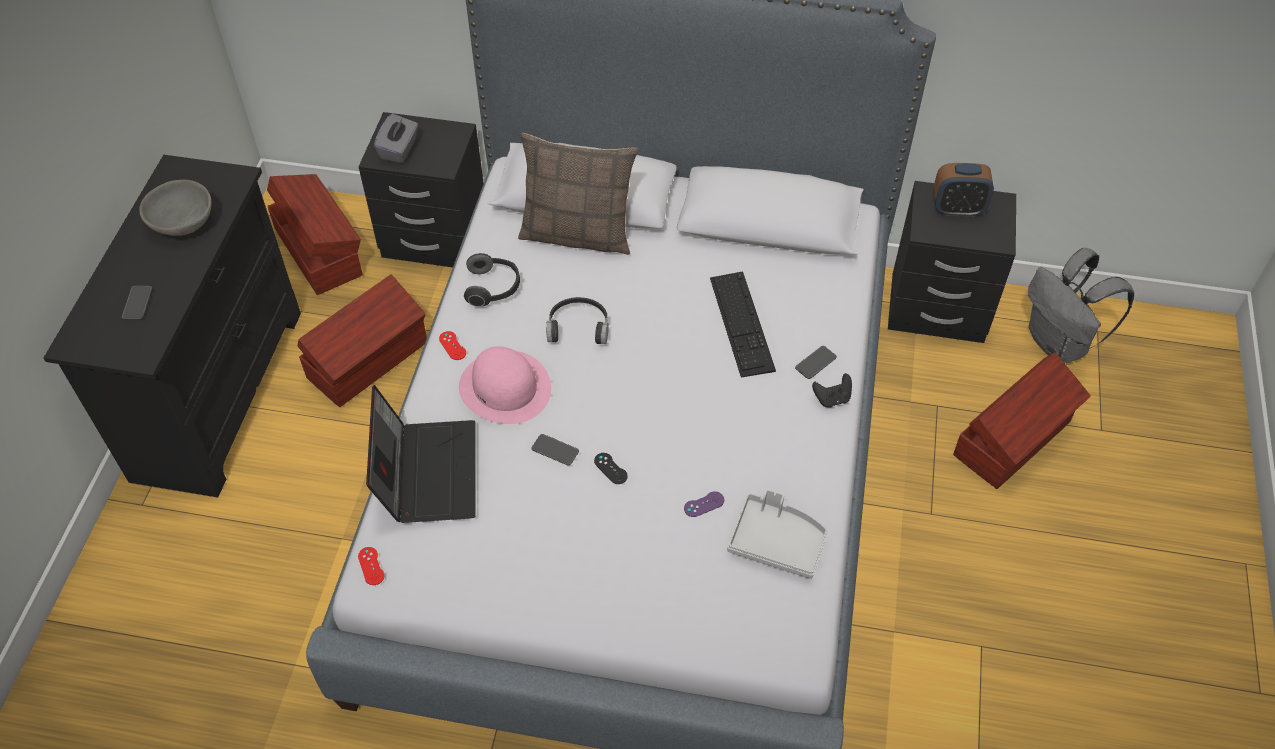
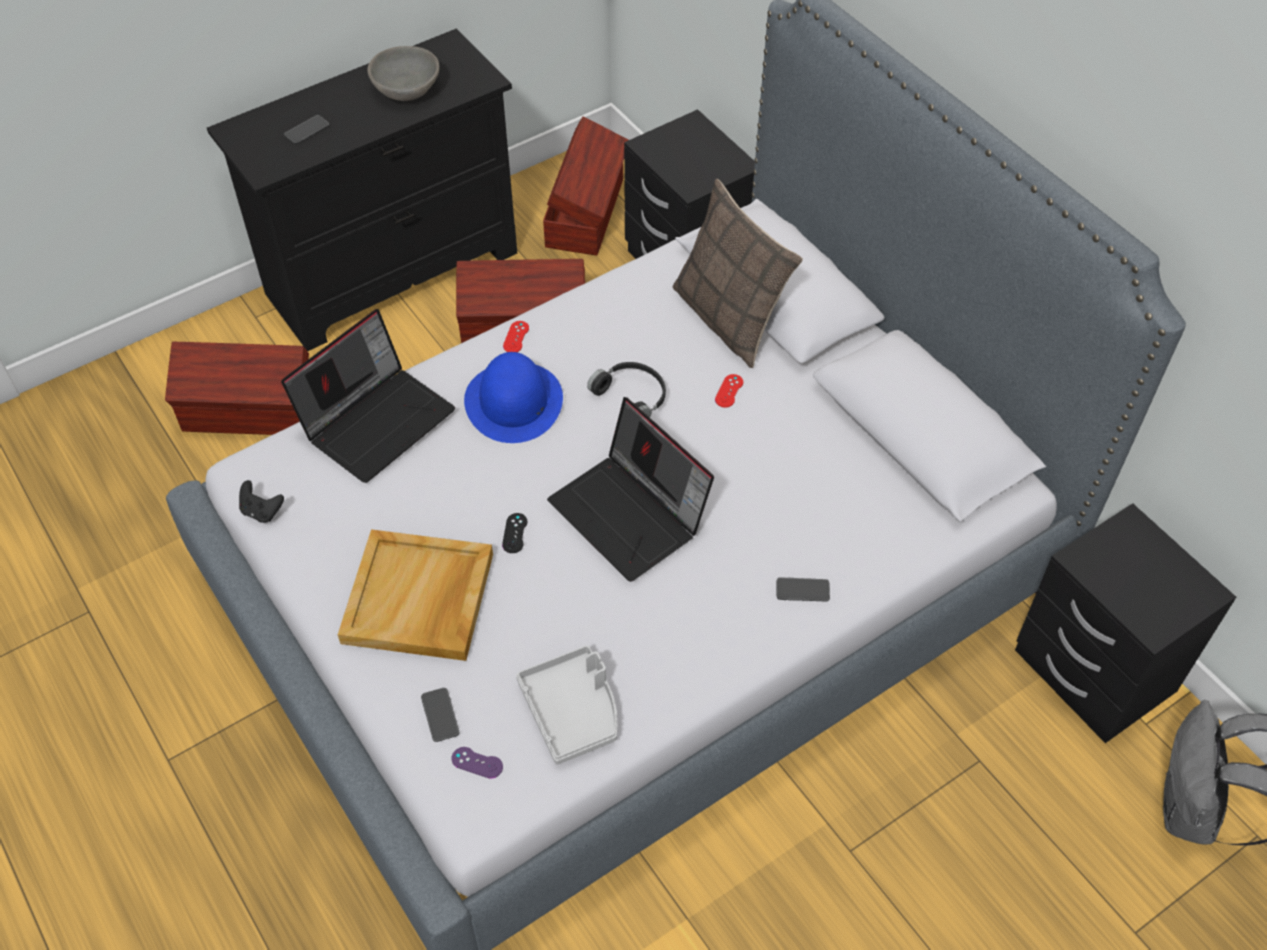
camera: 45 degrees right, 0 degrees up
(371, 566) = (259, 459): red game controller -> red game controller (729, 391)
(399, 150) = (672, 149): grey tissue box -> none
(493, 288) = (603, 314): headphones -> none
(505, 387) = (514, 401): pink hat -> blue hat
(555, 450) = (489, 482): phone -> phone (440, 715)
(602, 559) = (419, 599): none -> beige tray
(668, 399) = (631, 515): none -> laptop
(704, 504) = (552, 626): purple game controller -> purple game controller (477, 762)
(741, 323) = (777, 502): keyboard -> none
(832, 398) = (778, 633): black game controller -> black game controller (262, 511)
(957, 209) = (1145, 563): alarm clock -> none
(1014, 439) = (1023, 858): brown storage box -> brown storage box (253, 412)

